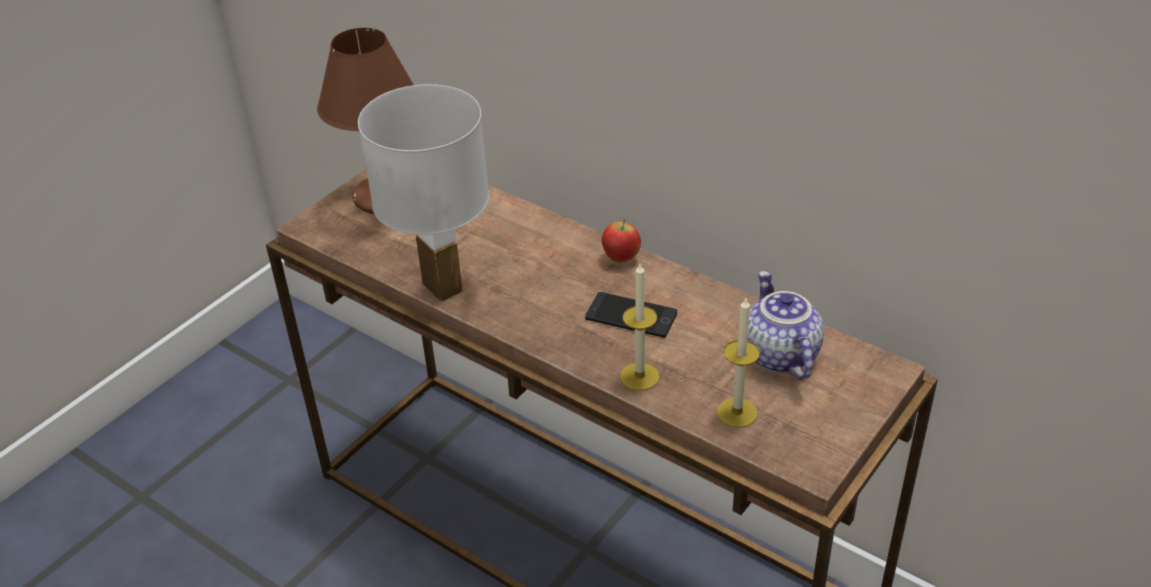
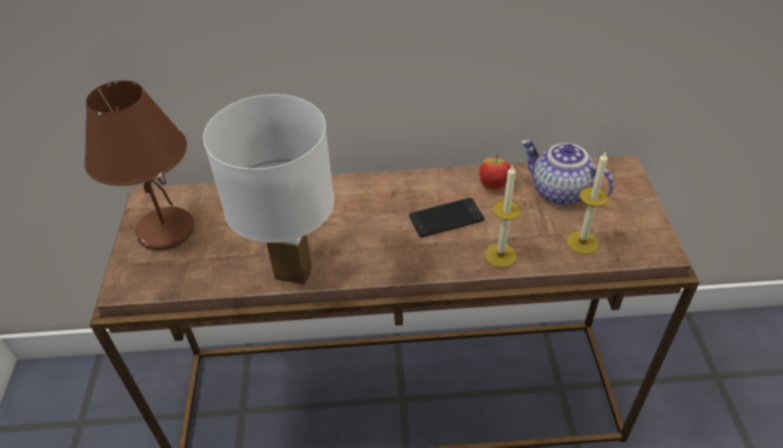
camera: 40 degrees left, 5 degrees up
(621, 258) = (393, 183): apple -> apple (493, 186)

